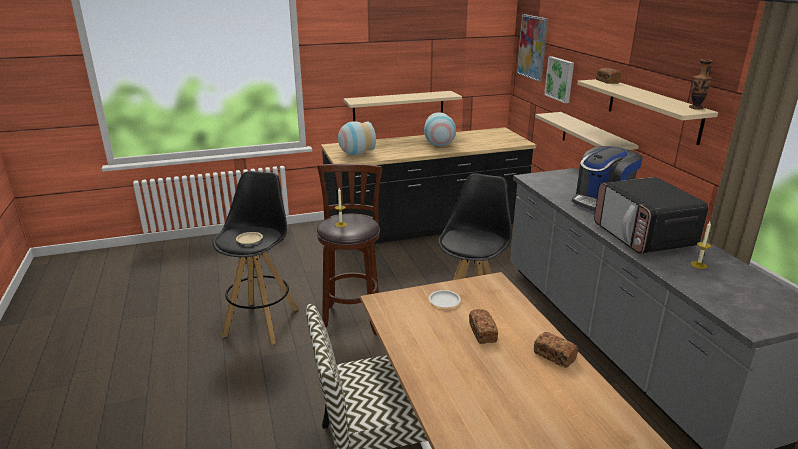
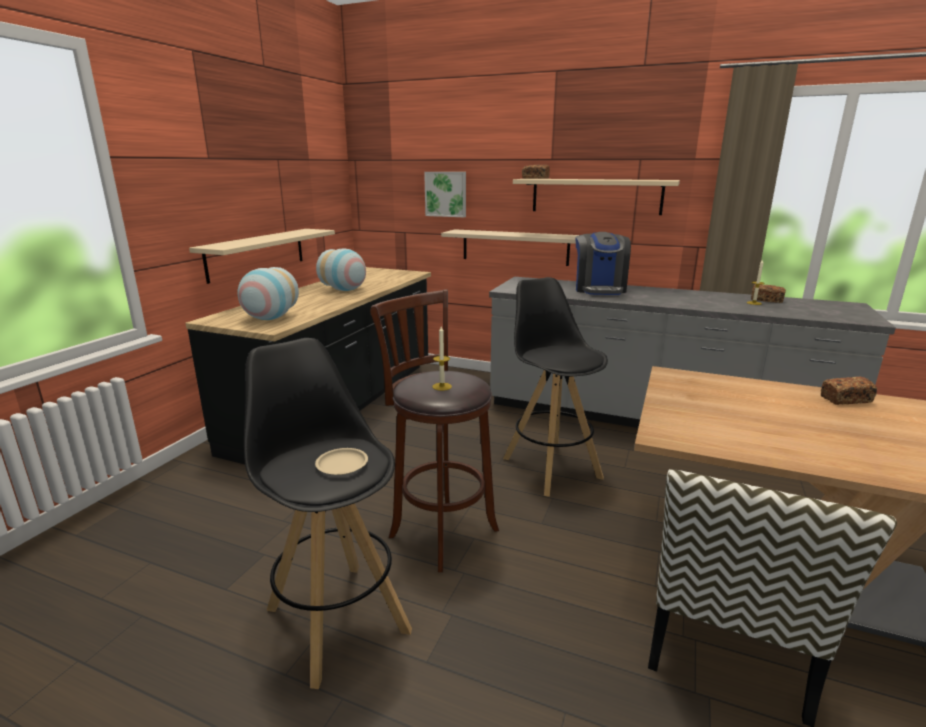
camera: 50 degrees left, 5 degrees down
(444, 301) = (694, 406): white plate -> none
(482, 333) = (782, 412): bread -> bread (766, 300)
(532, 47) = (387, 167): picture -> none
(643, 236) = (684, 299): microwave -> none
(696, 108) = (660, 179): vase -> none

